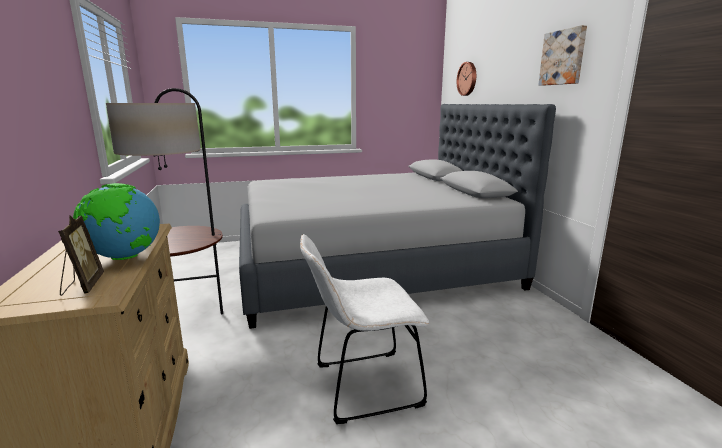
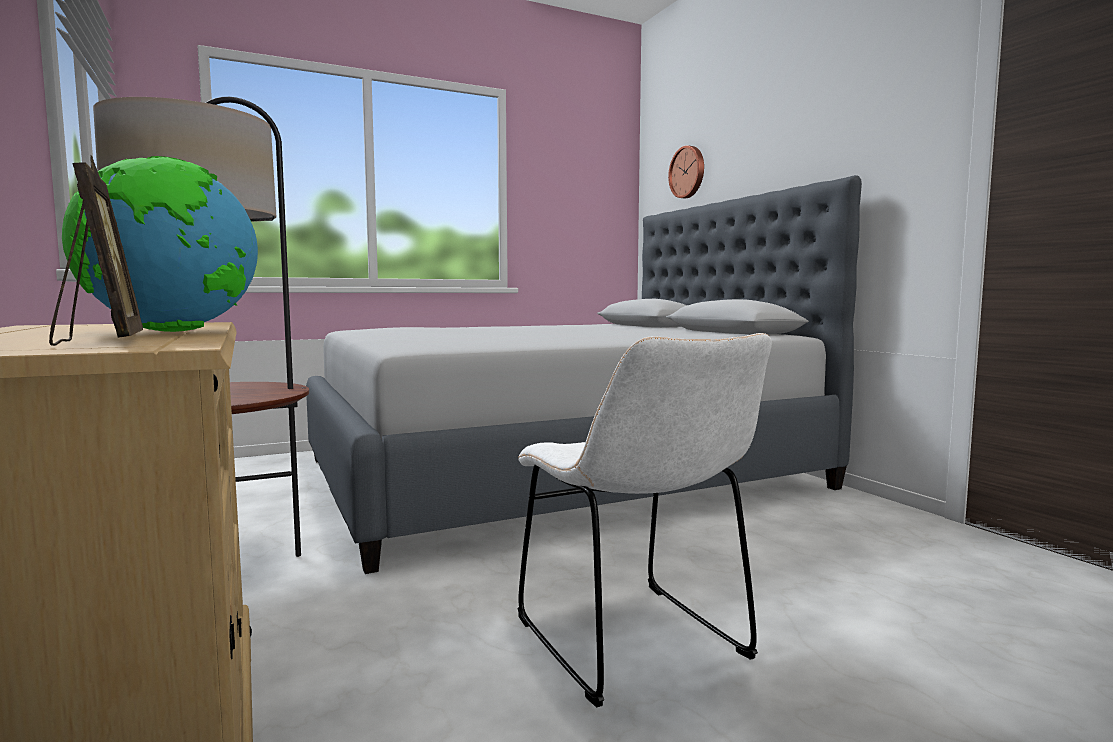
camera: 10 degrees left, 10 degrees down
(361, 386) = (637, 645): white chair -> white chair turned 90 degrees counterclockwise
(563, 57) = (863, 107): picture -> none

